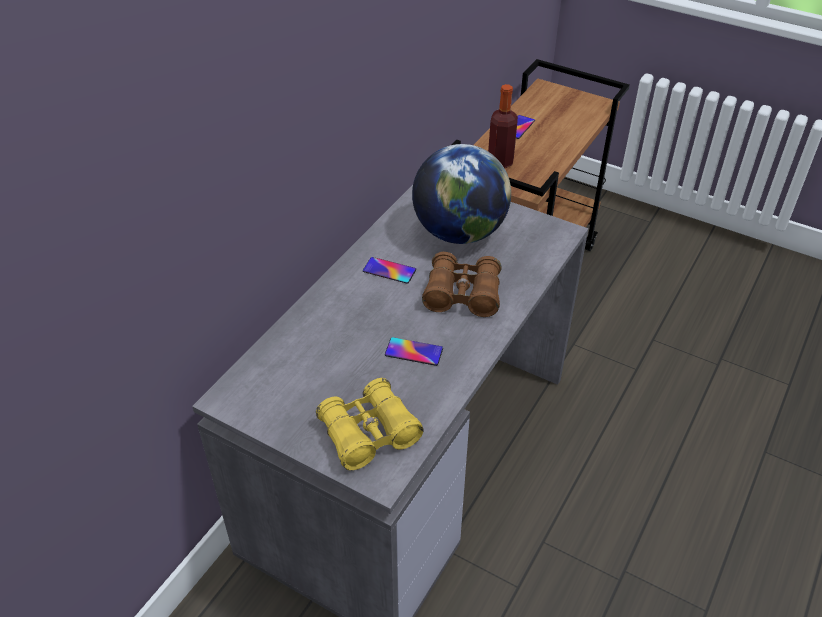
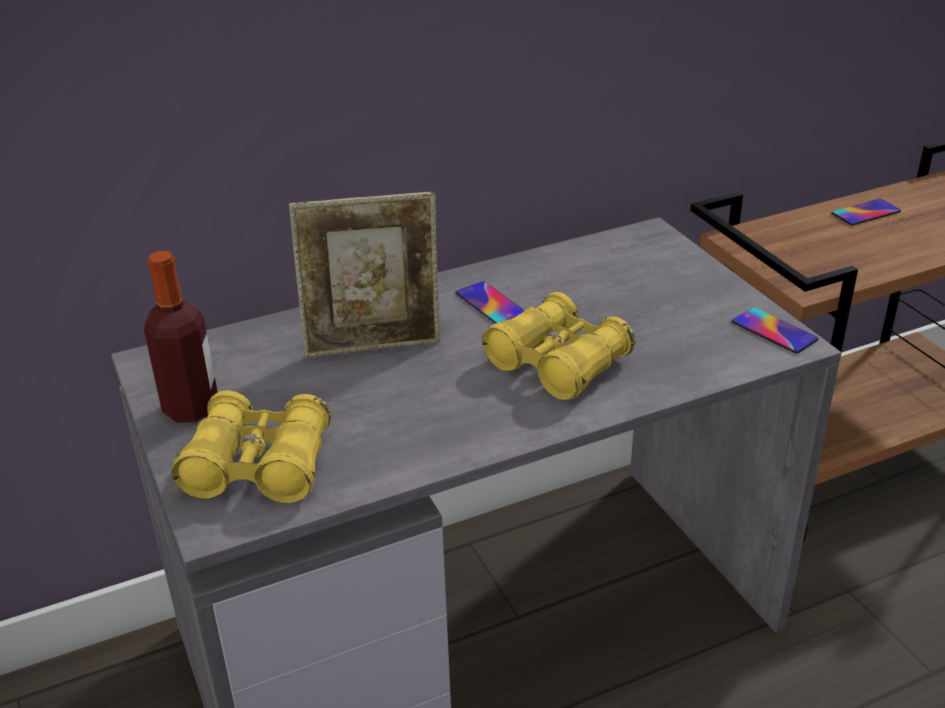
camera: 35 degrees right, 10 degrees down
(351, 327) = (373, 345): none -> picture frame
(414, 352) = (419, 401): phone -> phone (774, 331)
(459, 232) = (633, 294): globe -> none
(462, 295) = (558, 363): brown binoculars -> yellow binoculars
(500, 162) = (794, 243): bottle -> bottle (191, 409)

